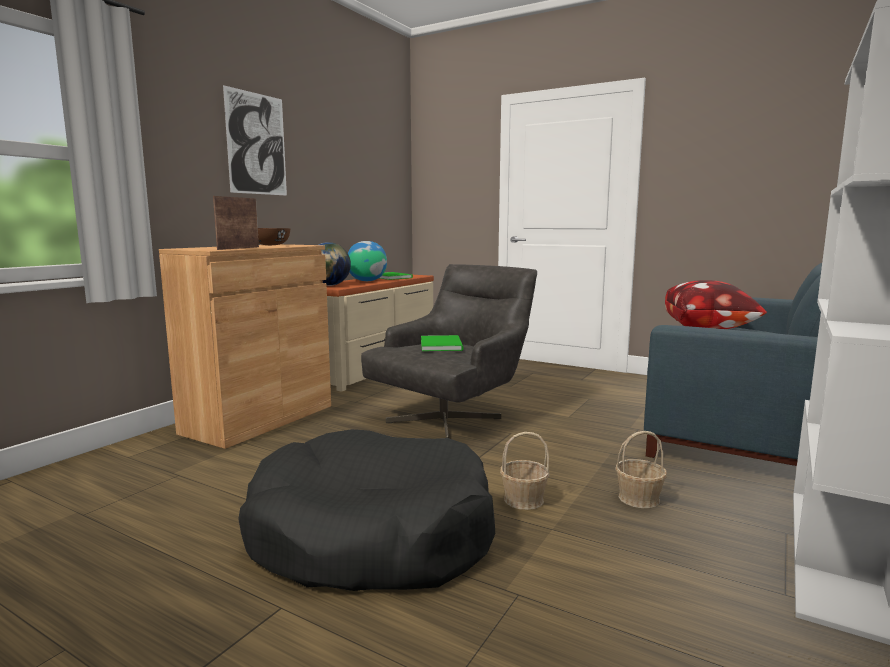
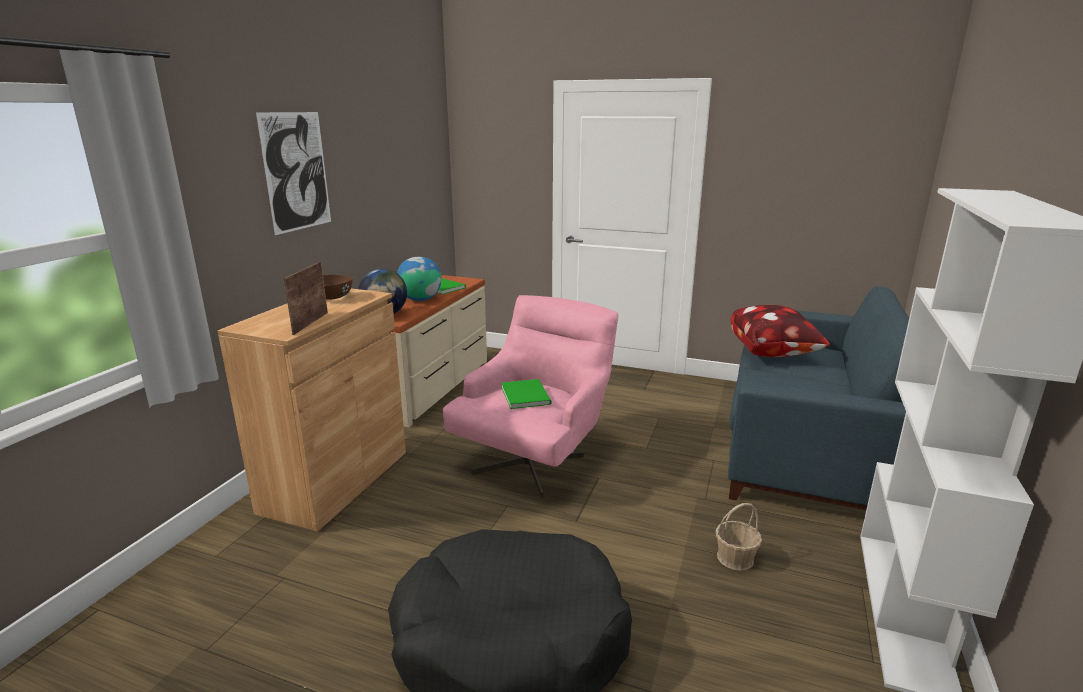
camera: 10 degrees left, 10 degrees up
(453, 416) = (536, 457): grey armchair -> pink armchair
(523, 499) = (635, 572): basket -> none

